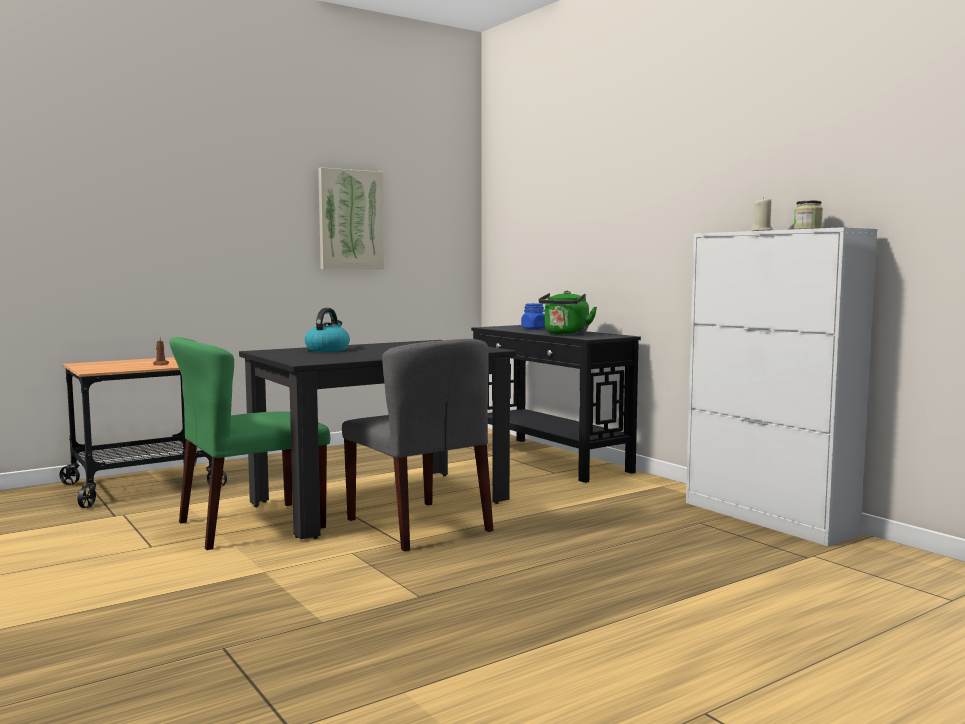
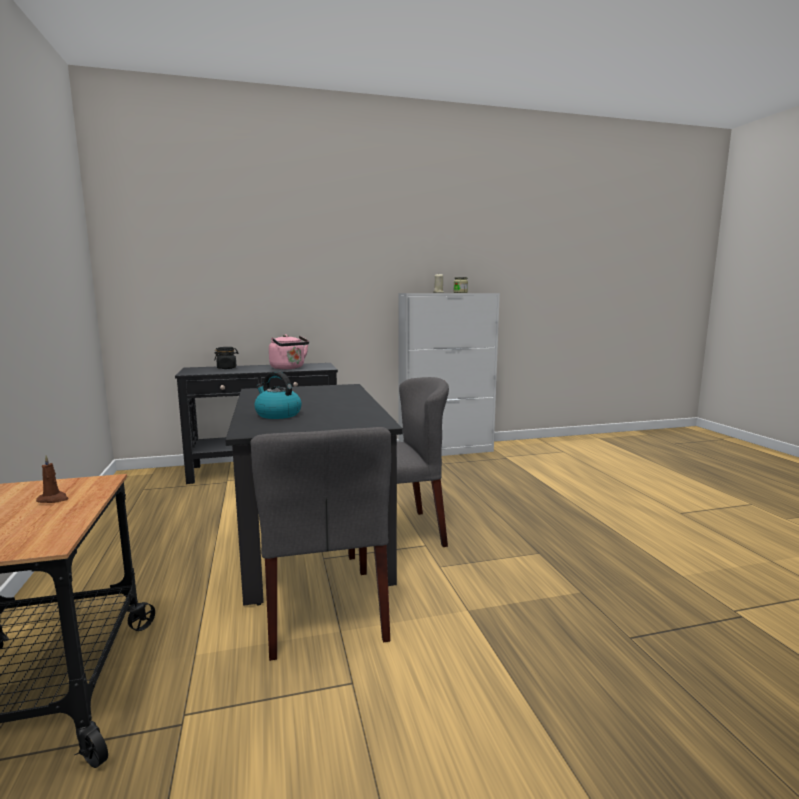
camera: 70 degrees left, 5 degrees up
(250, 525) = (325, 610): green chair -> grey chair
(350, 220) = (34, 265): picture -> none
(534, 328) = (227, 368): blue jar -> black jar
(565, 334) = (289, 368): green kettle -> pink kettle

